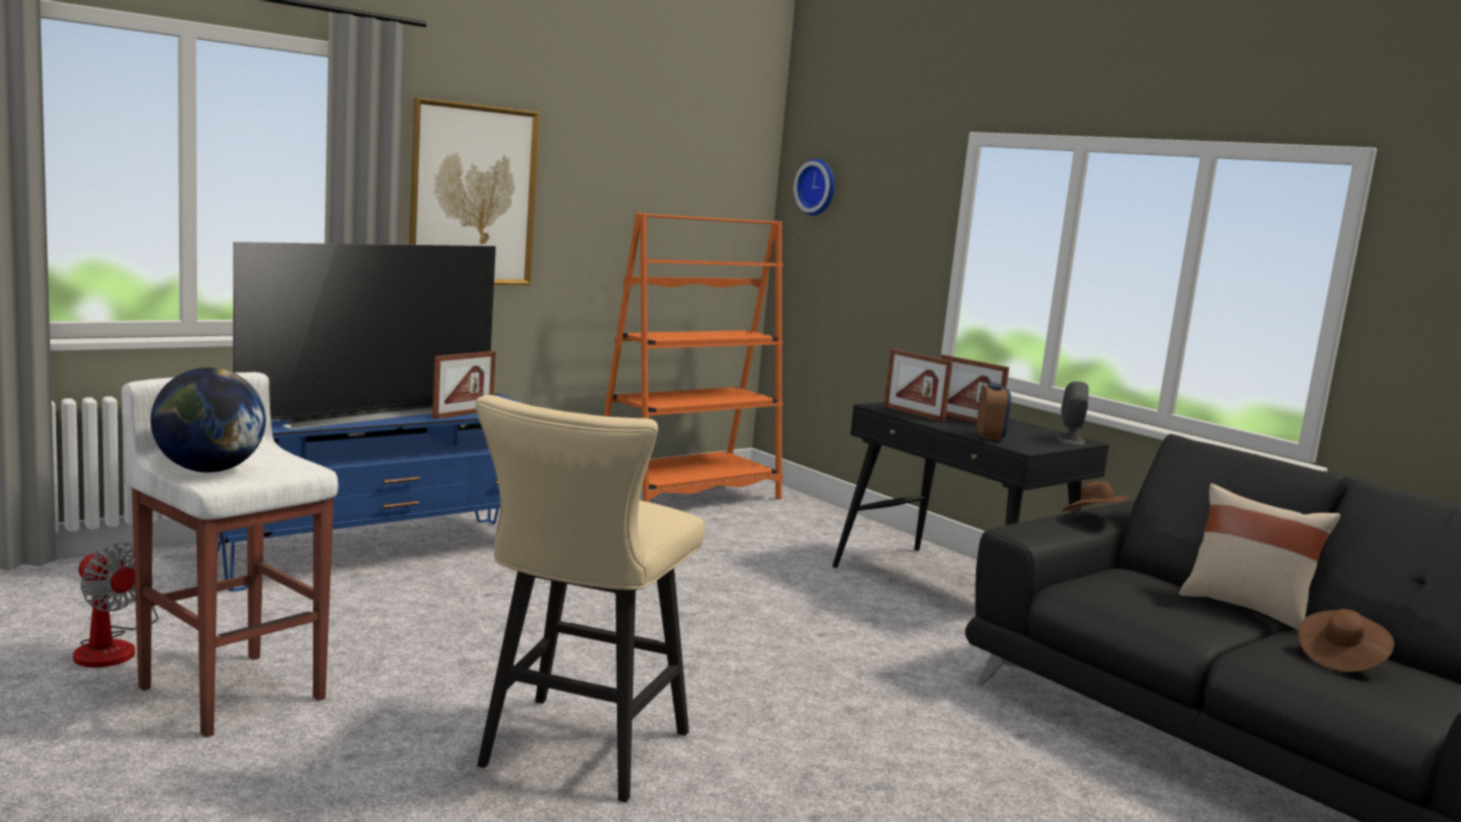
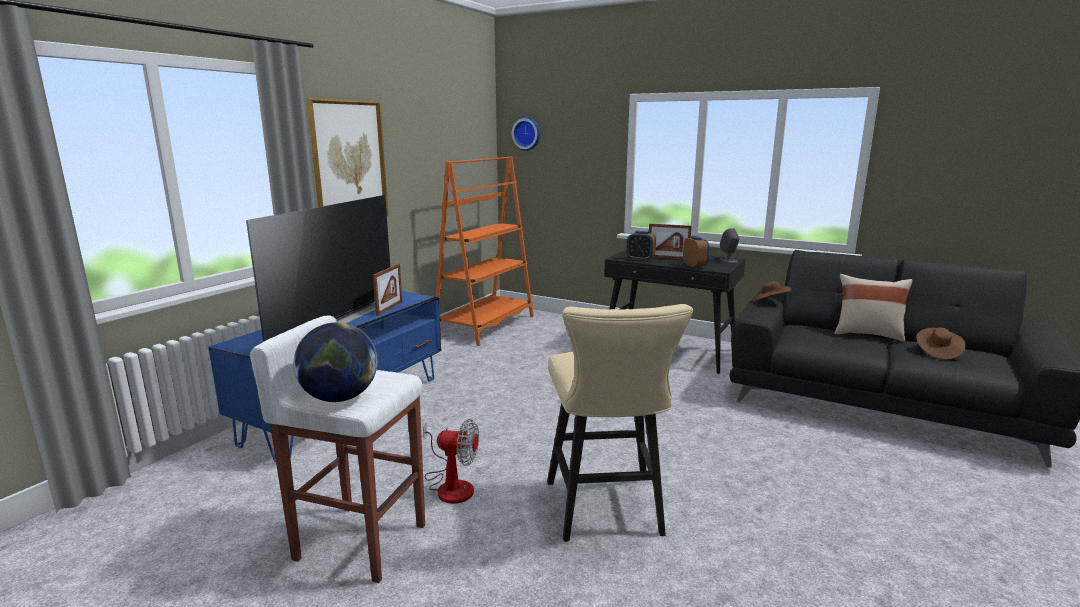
camera: 20 degrees left, 5 degrees up
(113, 646) = (240, 533): fan -> fan (450, 485)
(913, 414) = (640, 259): picture frame -> alarm clock

